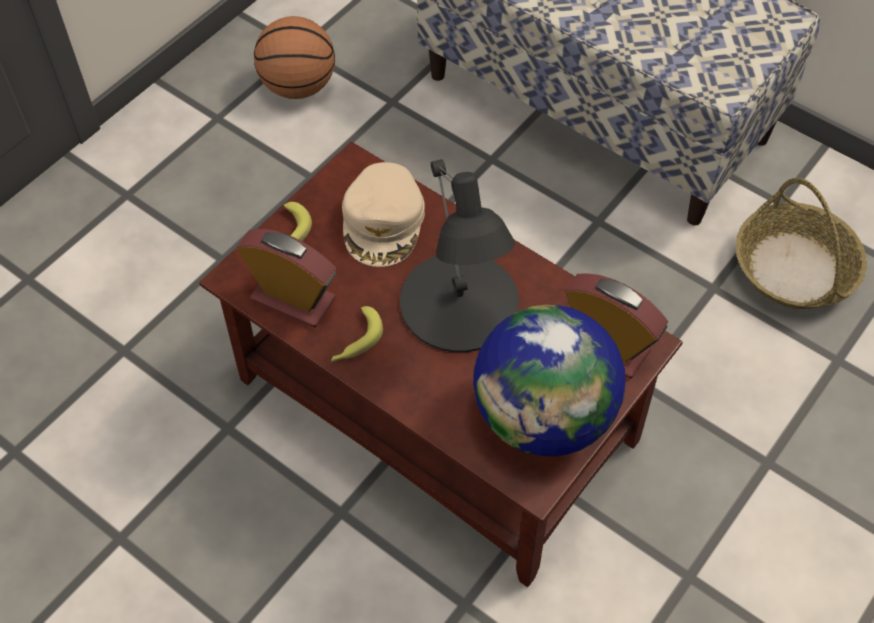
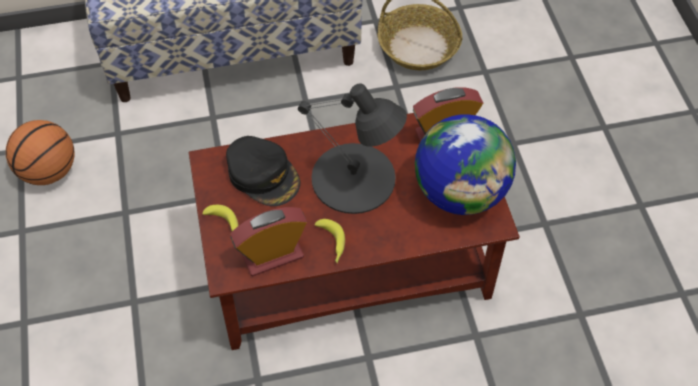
camera: 50 degrees left, 0 degrees up
(383, 221) = (263, 175): beige cap -> black cap

